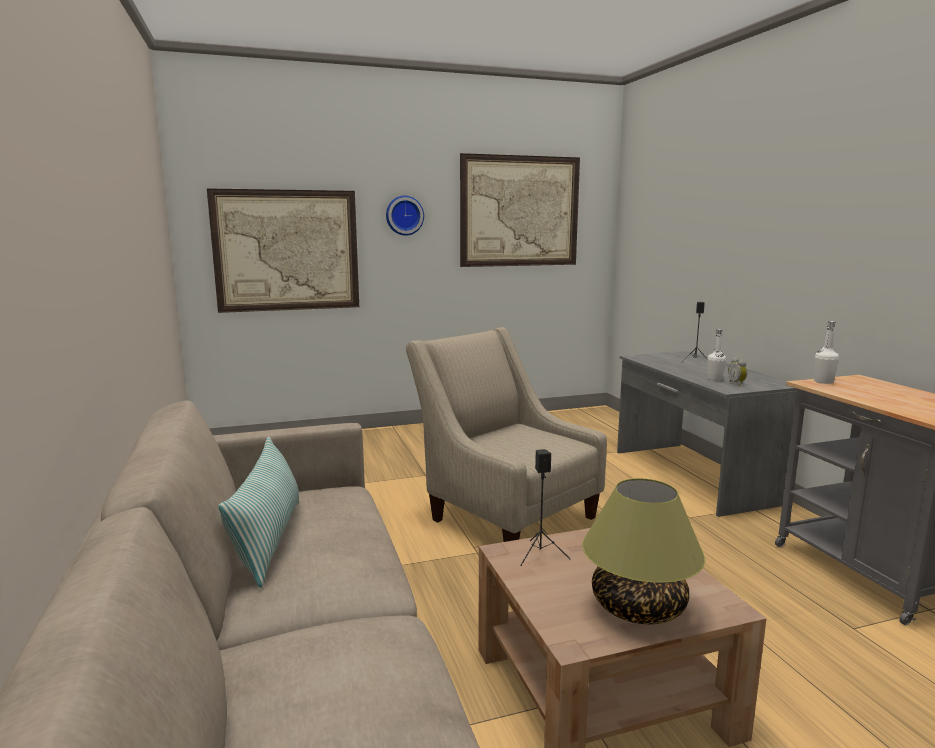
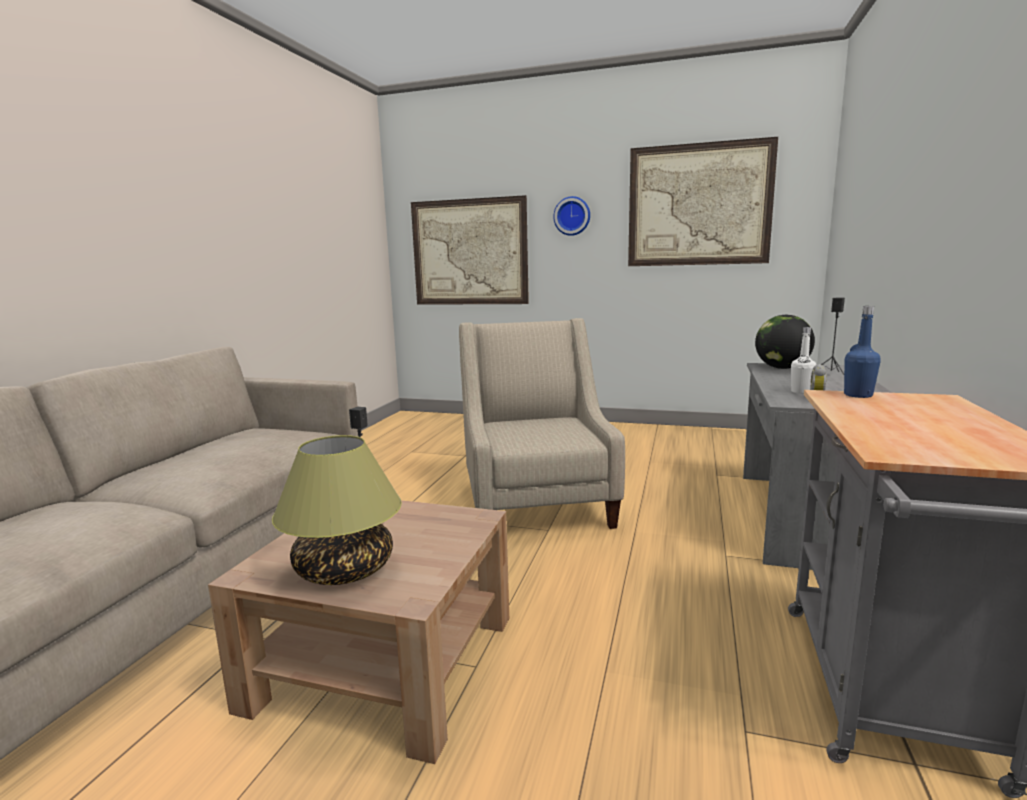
camera: 35 degrees right, 0 degrees up
(268, 540) = (205, 450): pillow -> none
(654, 358) = (782, 368): none -> globe
(823, 382) = (858, 395): white bottle -> blue bottle

